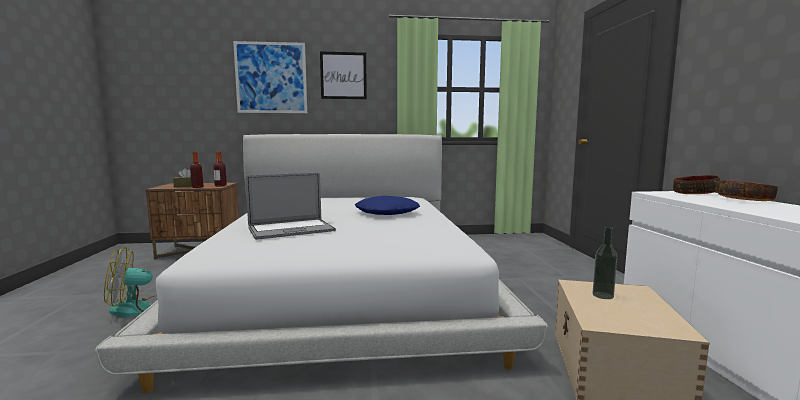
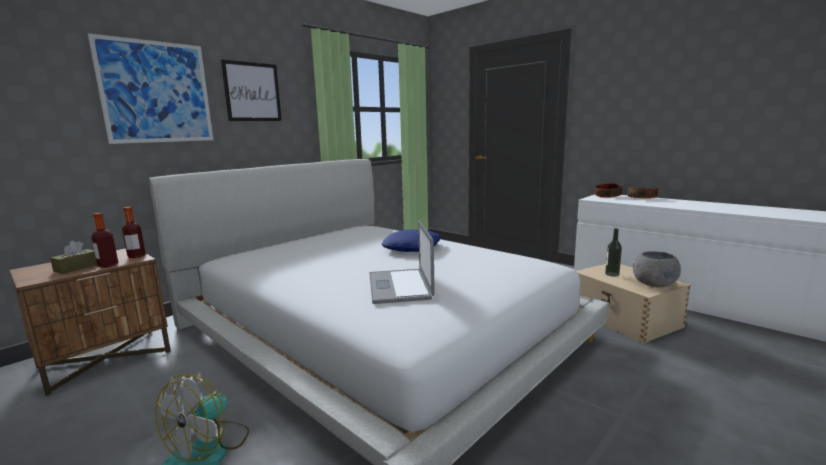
camera: 40 degrees left, 5 degrees up
(291, 229) = (399, 286): laptop -> laptop turned 150 degrees clockwise
(636, 322) = (654, 284): none -> grey bowl

